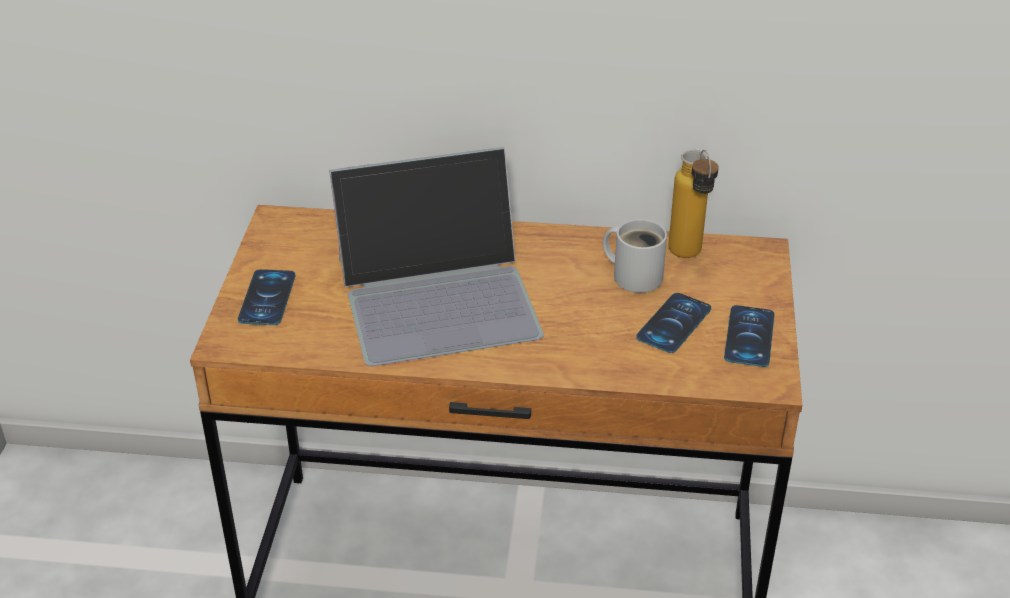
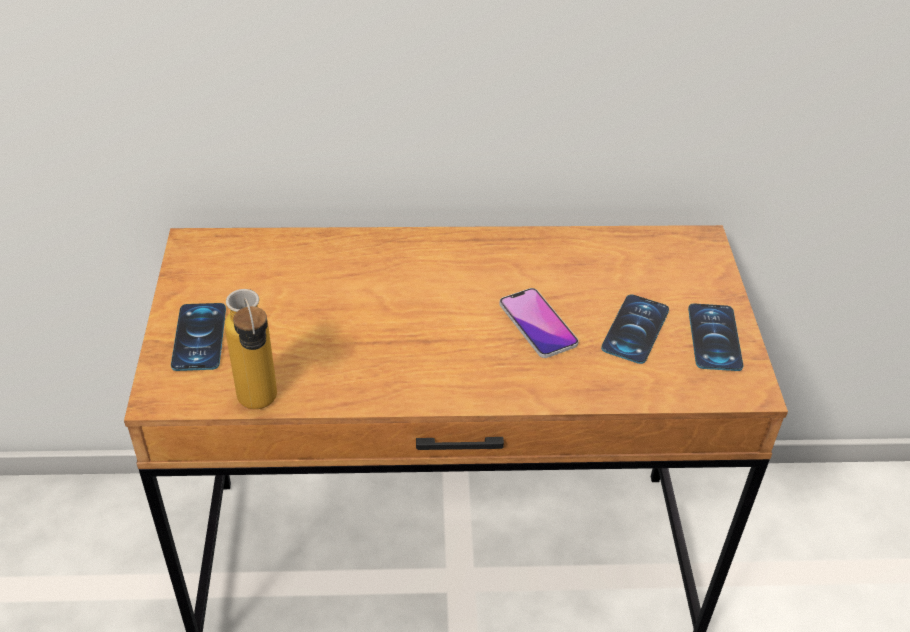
camera: 10 degrees left, 5 degrees up
(439, 295) = (385, 318): laptop -> none
(581, 311) = (538, 324): none -> phone
(634, 274) = (582, 277): white mug -> none
(689, 258) = (631, 254): bottle -> bottle (261, 408)

